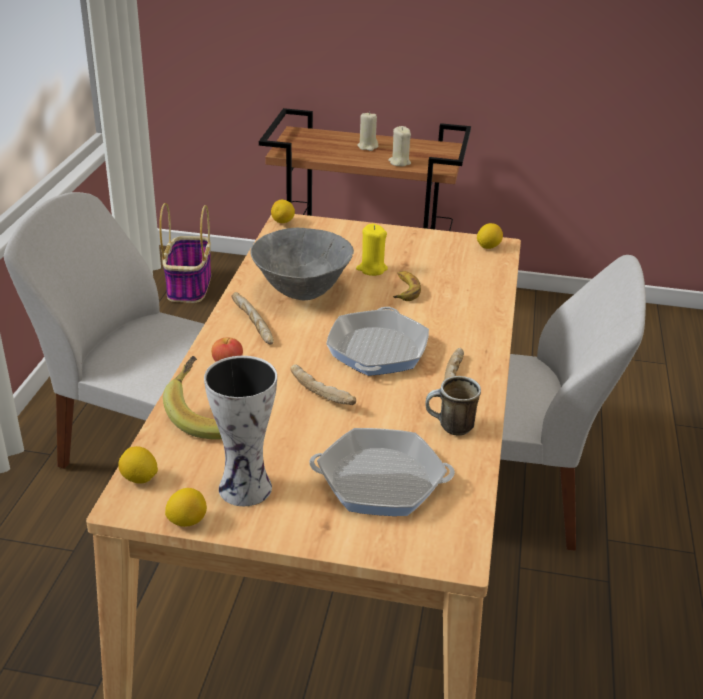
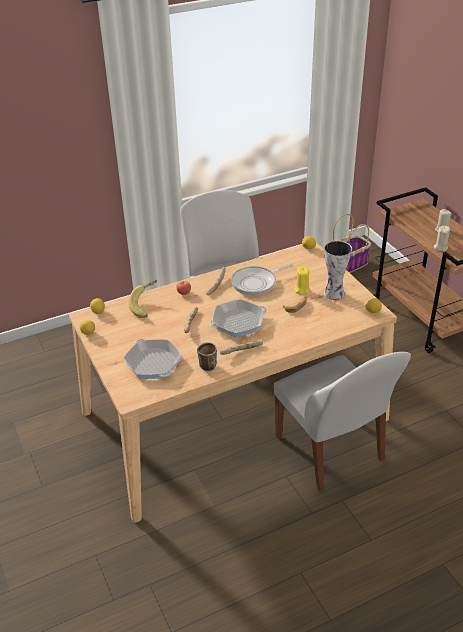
camera: 55 degrees right, 5 degrees up
(247, 489) = (117, 336): vase -> vase (334, 294)
(302, 293) = (256, 283): grey bowl -> frying pan

